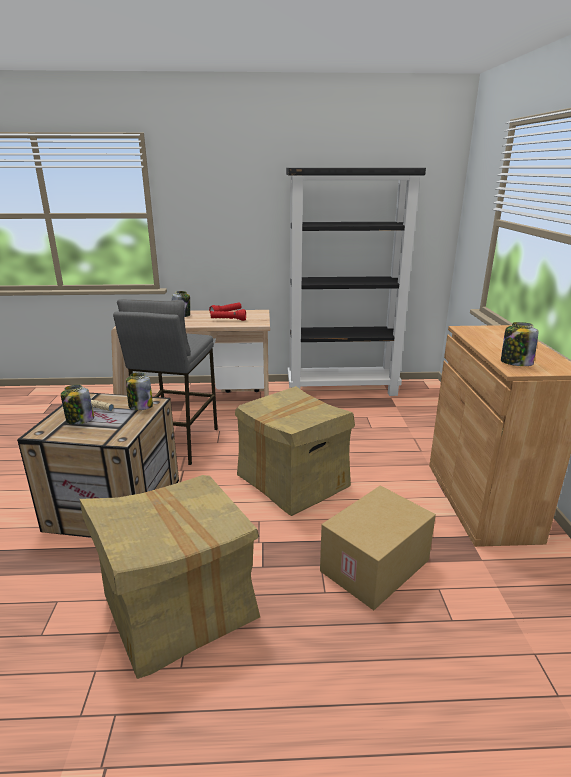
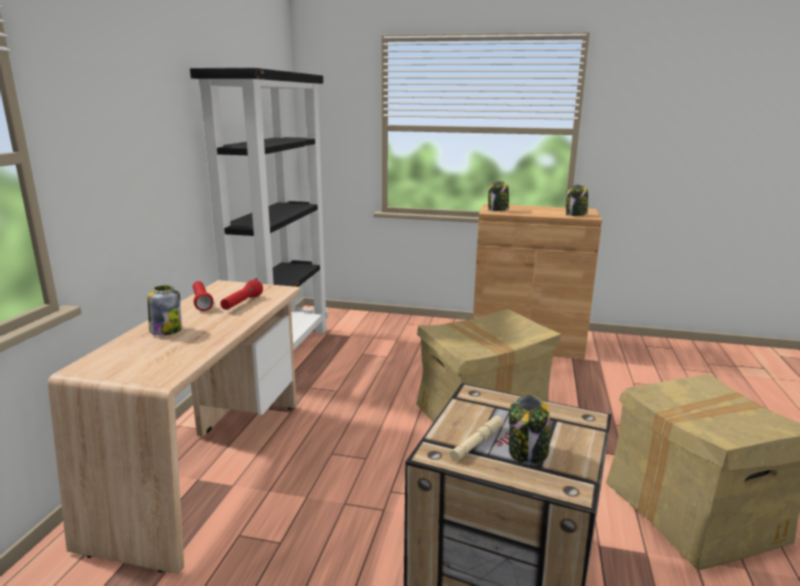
camera: 75 degrees left, 5 degrees down
(140, 406) = (487, 404): jar -> jar (498, 210)
(177, 443) = (346, 496): grey stool -> none
(375, 567) = (613, 400): cardboard box -> none

